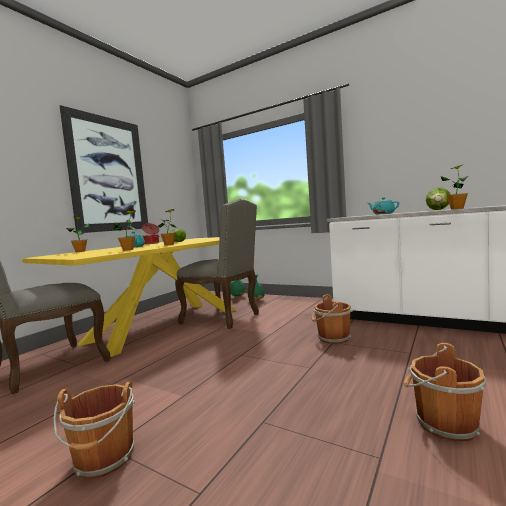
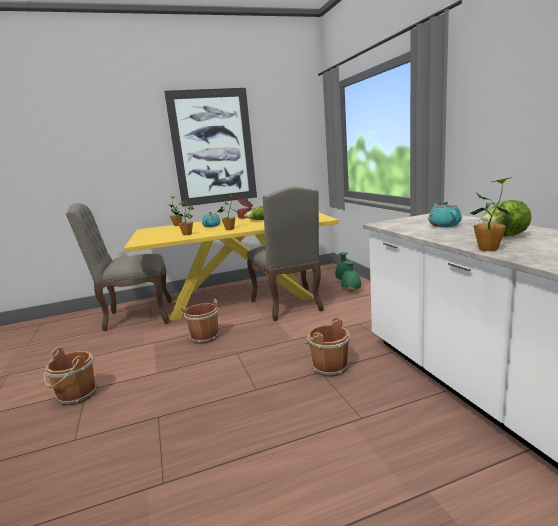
camera: 40 degrees right, 10 degrees up
(443, 423) = (241, 492): brown bucket -> brown bucket (204, 337)

